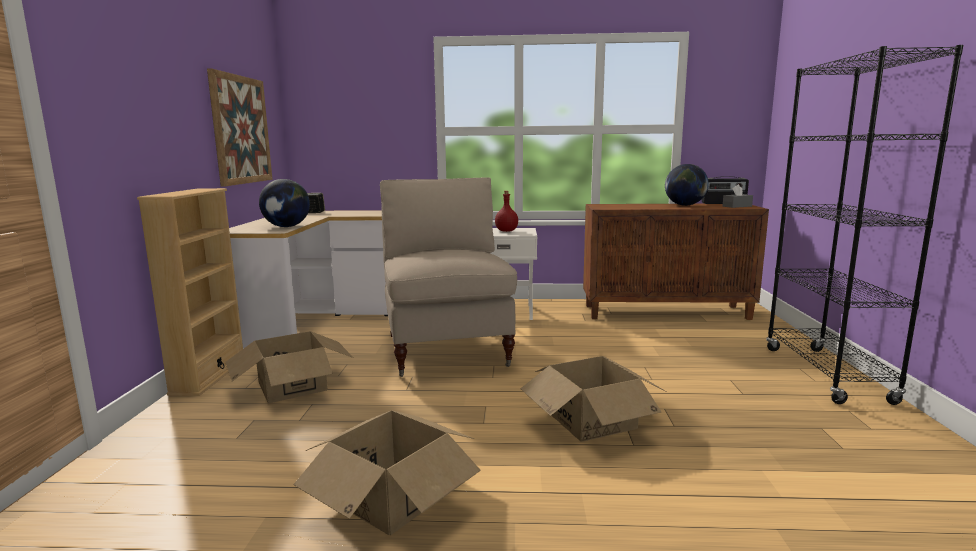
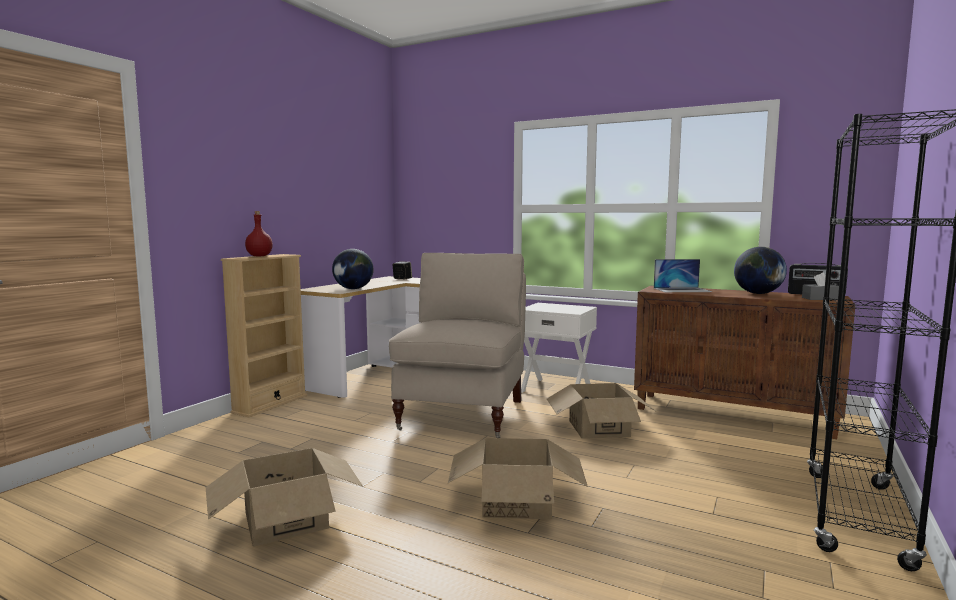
camera: 25 degrees right, 5 degrees down
(241, 130) = (339, 208): picture -> none
(292, 386) = (313, 422): cardboard box -> cardboard box (598, 428)
(506, 231) = (560, 307): red bottle -> red bottle (259, 256)
(623, 206) = (682, 290): none -> laptop

